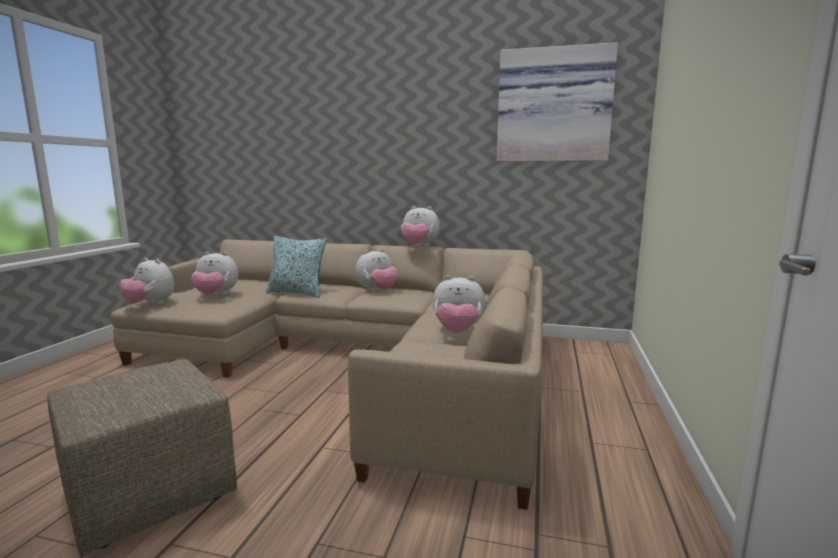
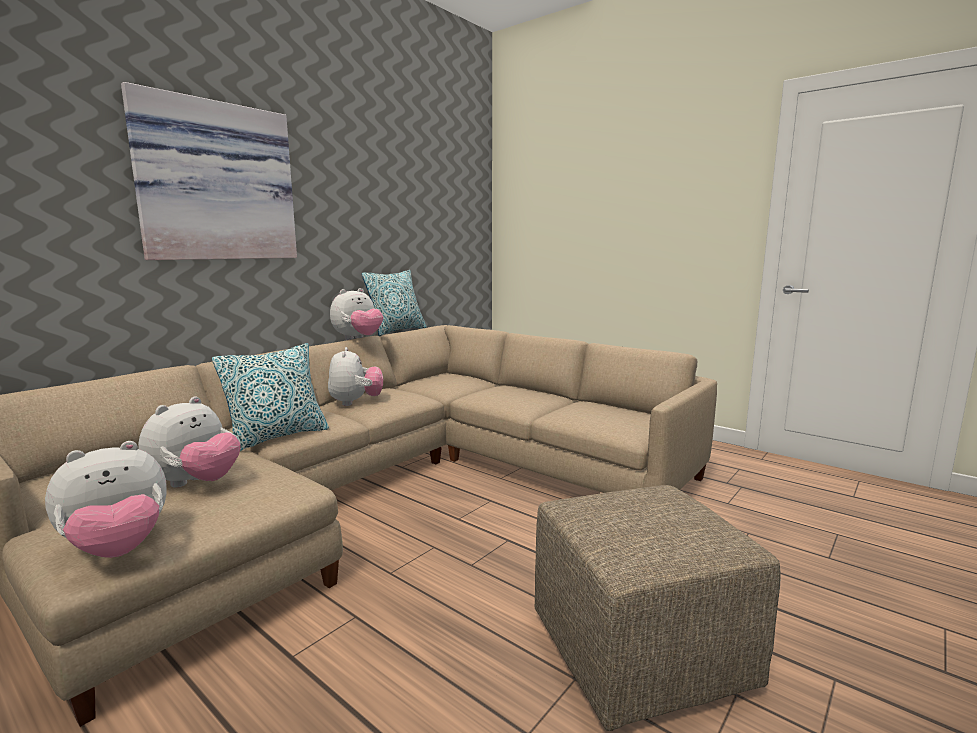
camera: 65 degrees left, 0 degrees up
(457, 332) = (544, 398): plush toy -> none
(475, 247) = (397, 331): none -> pillow
(553, 106) = (436, 182): picture -> picture (216, 182)

